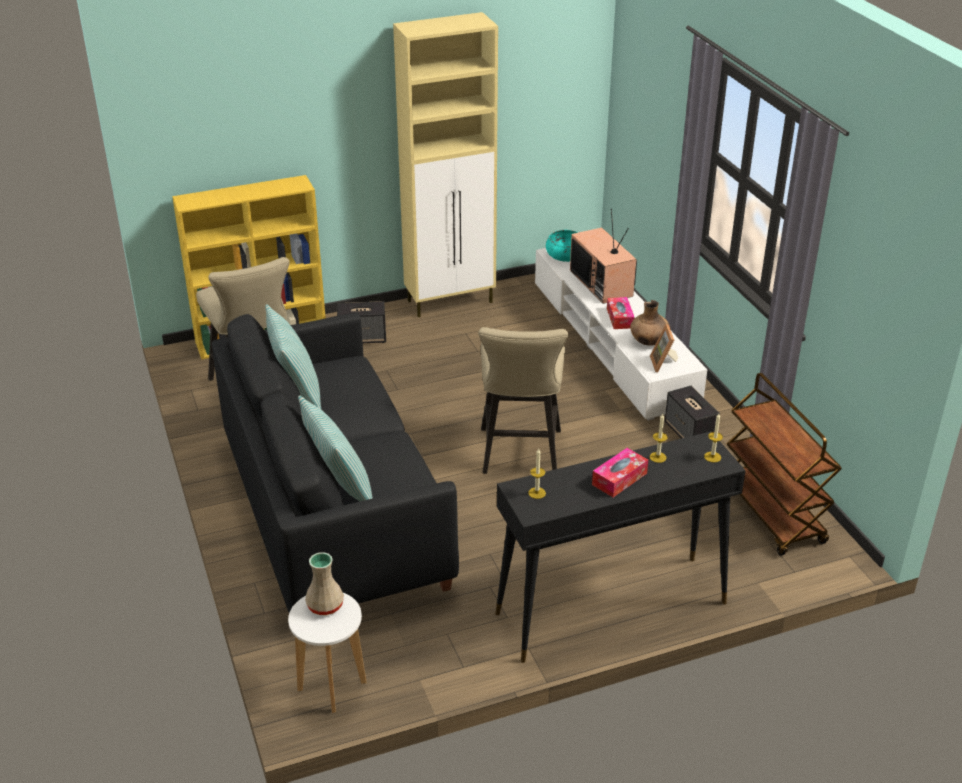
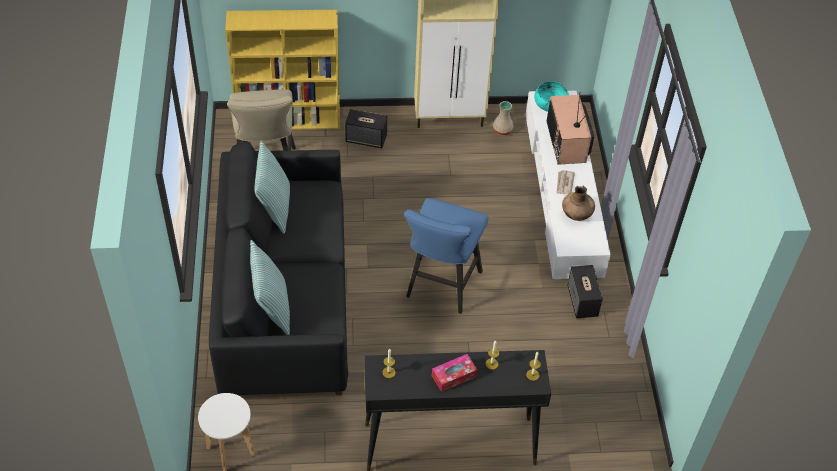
camera: 15 degrees right, 15 degrees up
(326, 606) = (227, 407): beige vase -> beige vase (502, 130)
(520, 456) = (441, 288): beige stool -> blue stool
(620, 318) = (564, 183): tissue box -> newspaper
(664, 364) = (578, 240): picture frame -> none
(772, 513) = (610, 395): brown cart -> none

